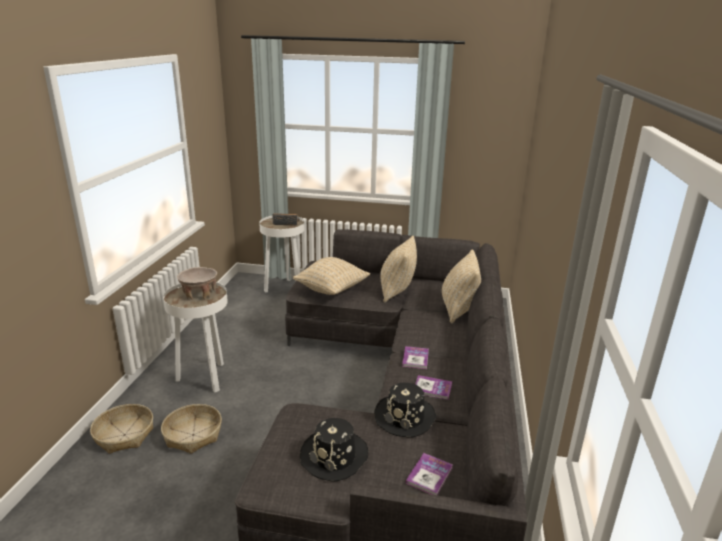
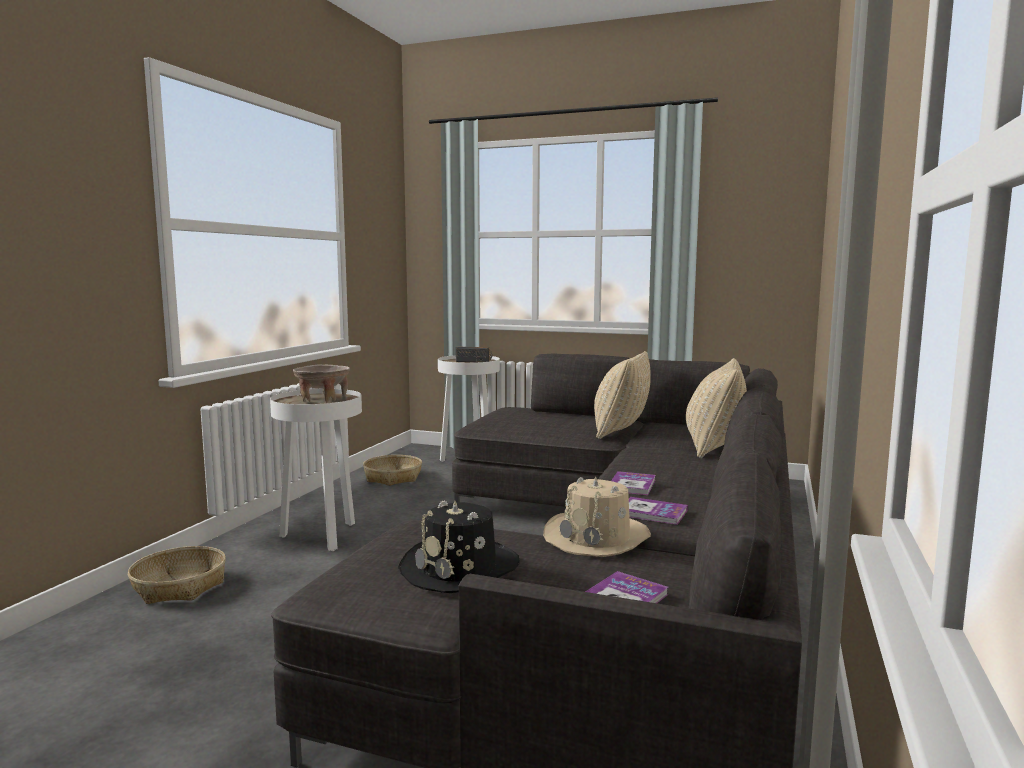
camera: 10 degrees right, 15 degrees down
(193, 435) = (278, 593): basket -> basket (393, 477)
(331, 290) = (522, 426): beige pillow -> none
(405, 417) = (597, 537): black hat -> beige hat

